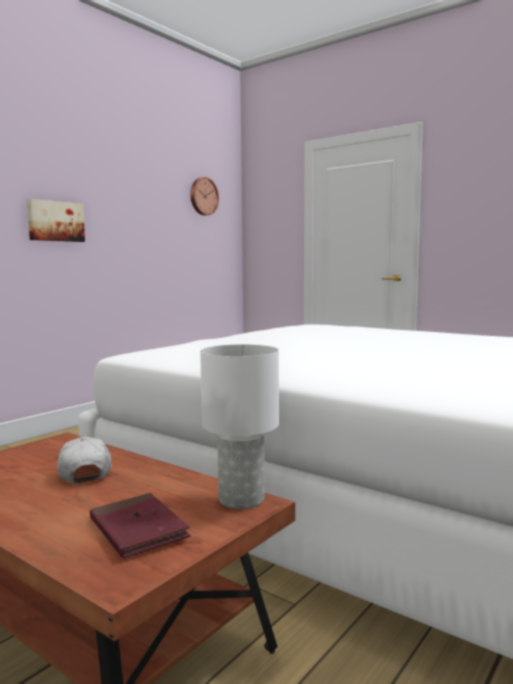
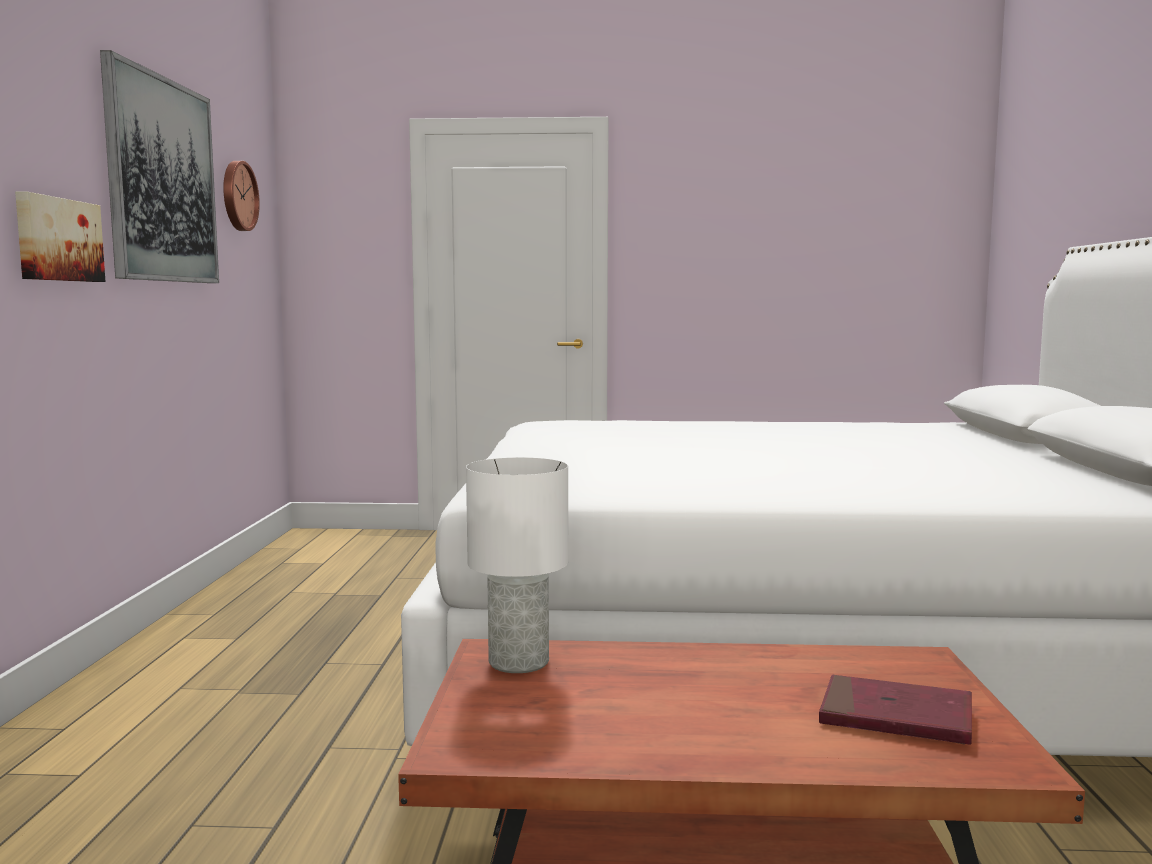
camera: 35 degrees left, 0 degrees up
(84, 472) = (654, 680): white cap -> none
(137, 190) = (162, 180): none -> picture
(242, 500) = (904, 659): white table lamp -> white table lamp (520, 662)

